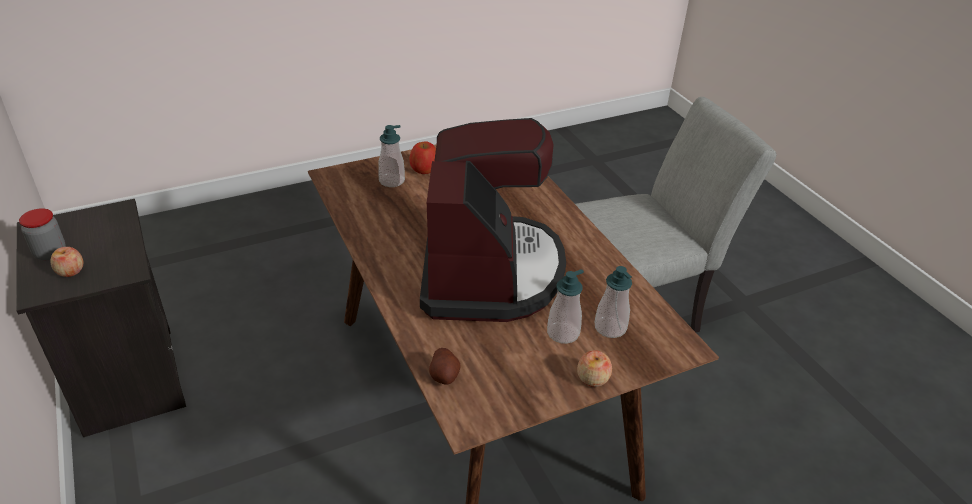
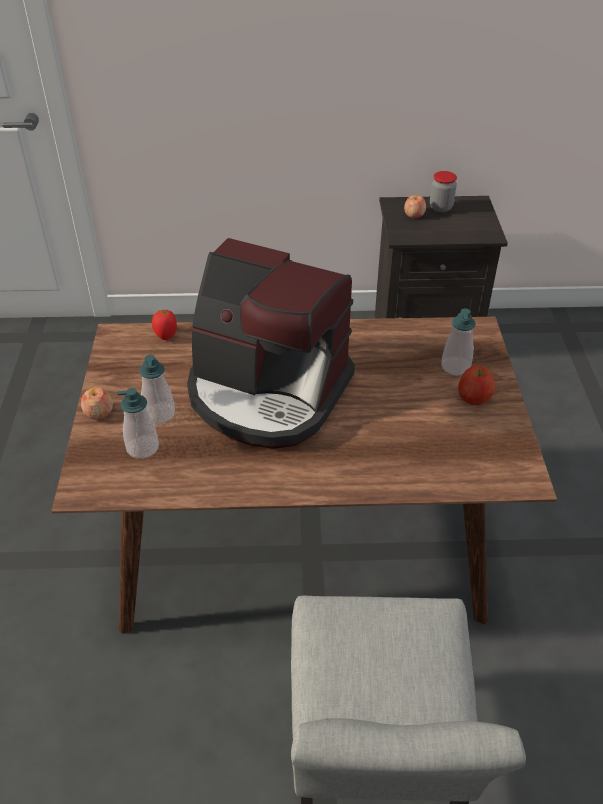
camera: 115 degrees right, 5 degrees up
(444, 375) = (166, 335): potato -> tomato

